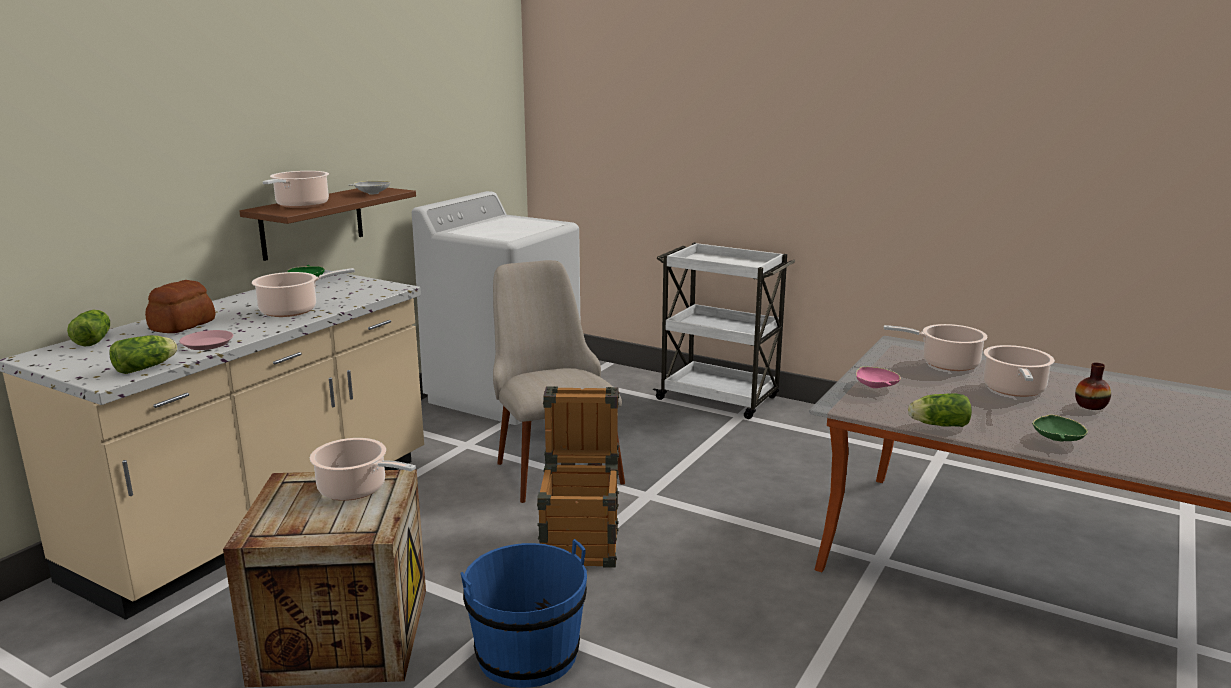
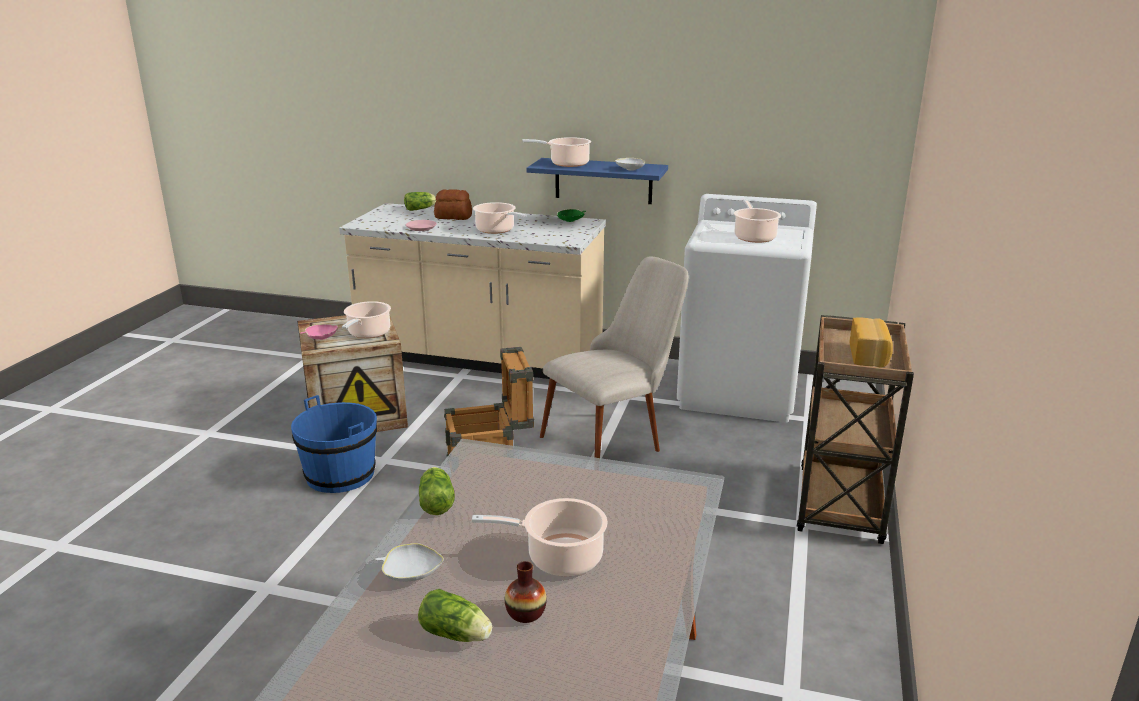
camera: 75 degrees right, 5 degrees up
(147, 367) = (377, 226): lettuce -> lettuce (457, 635)
(312, 222) = (603, 181): brown shelf -> blue shelf
(720, 399) = (840, 506): white cart -> brown cart
(732, 263) = (869, 355): none -> bread
(875, 387) = (533, 469): pink bowl -> pink bowl (321, 338)
(945, 363) = (634, 514): cooking pot -> cooking pot (754, 237)
(1057, 439) = (411, 574): green bowl -> white bowl

